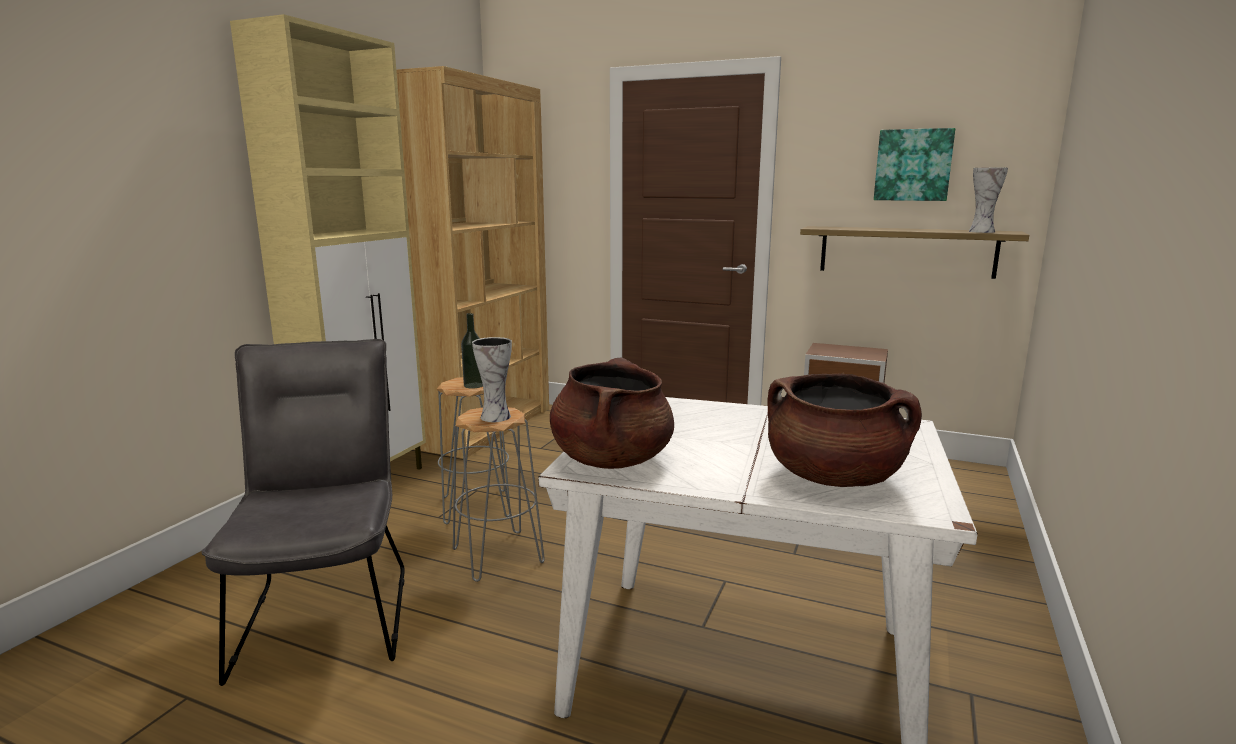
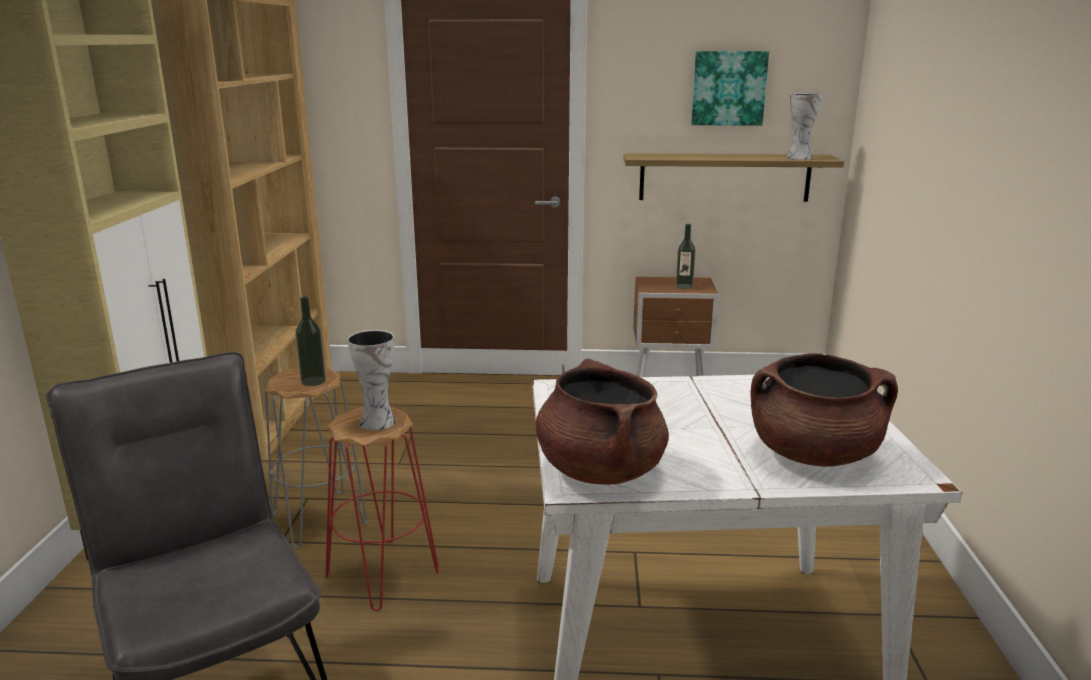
camera: 20 degrees left, 5 degrees up
(498, 555) = (383, 574): grey stool -> red stool
(855, 353) = (684, 286): none -> bottle

